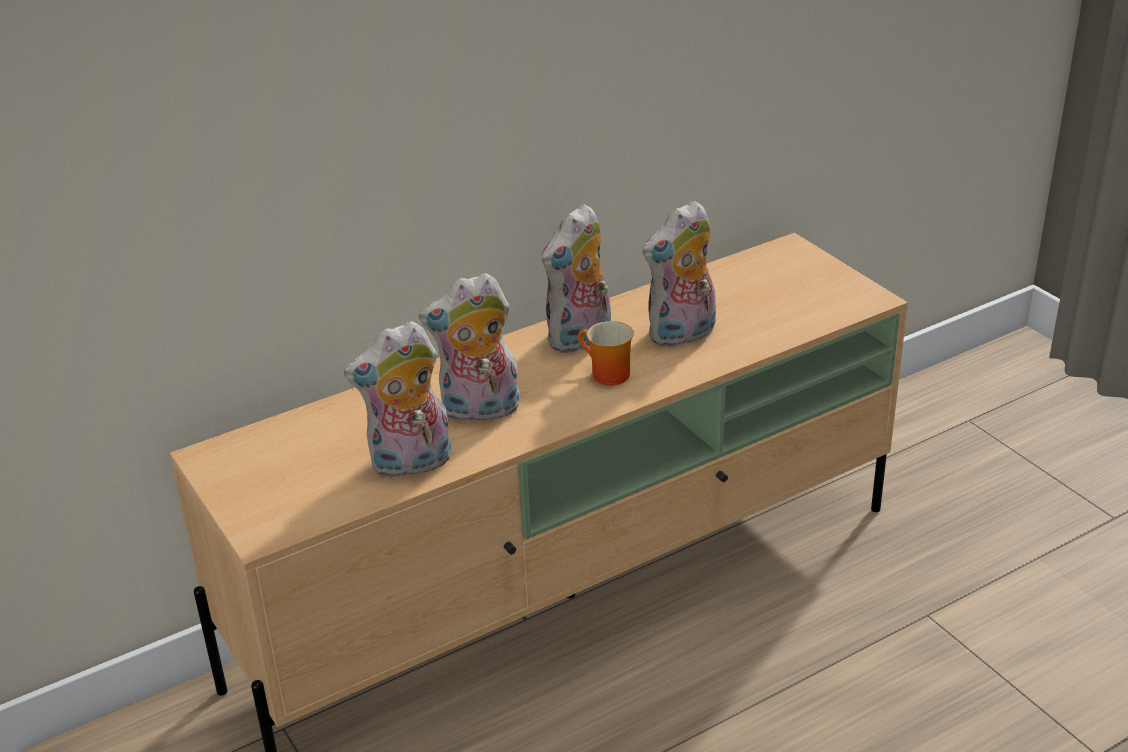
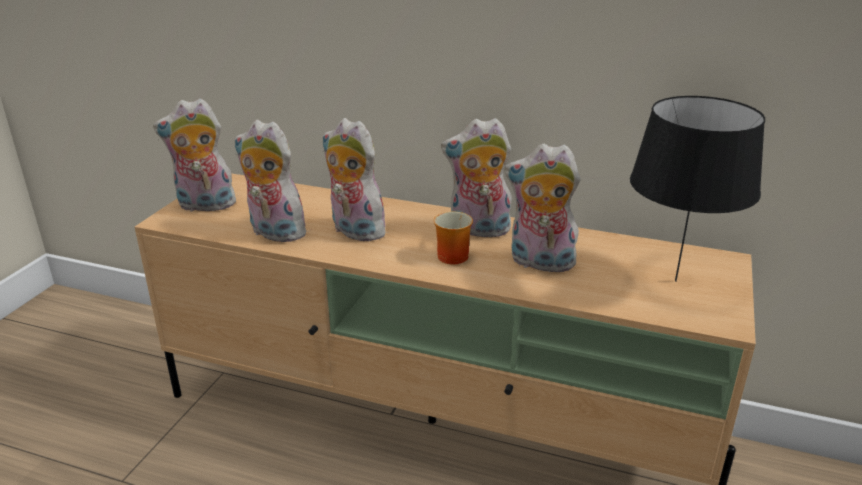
camera: 50 degrees right, 5 degrees down
(266, 493) = (204, 206): none -> plush toy
(791, 286) = (676, 280): none -> black table lamp

